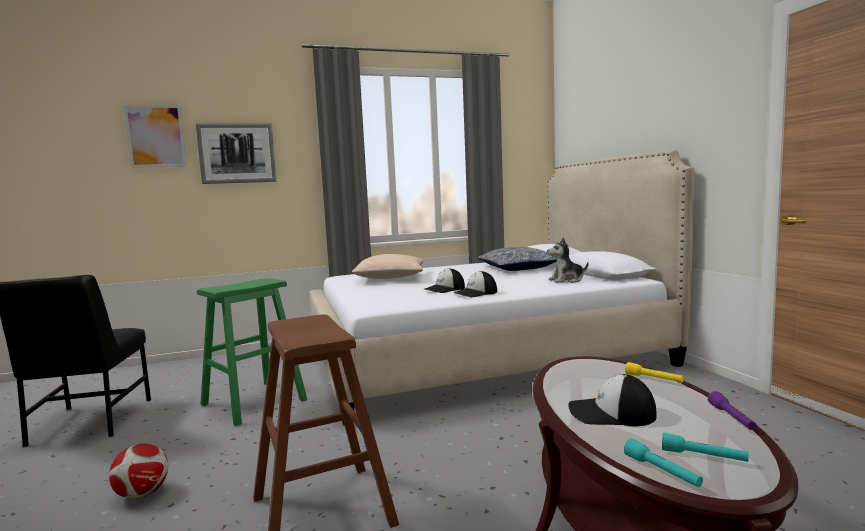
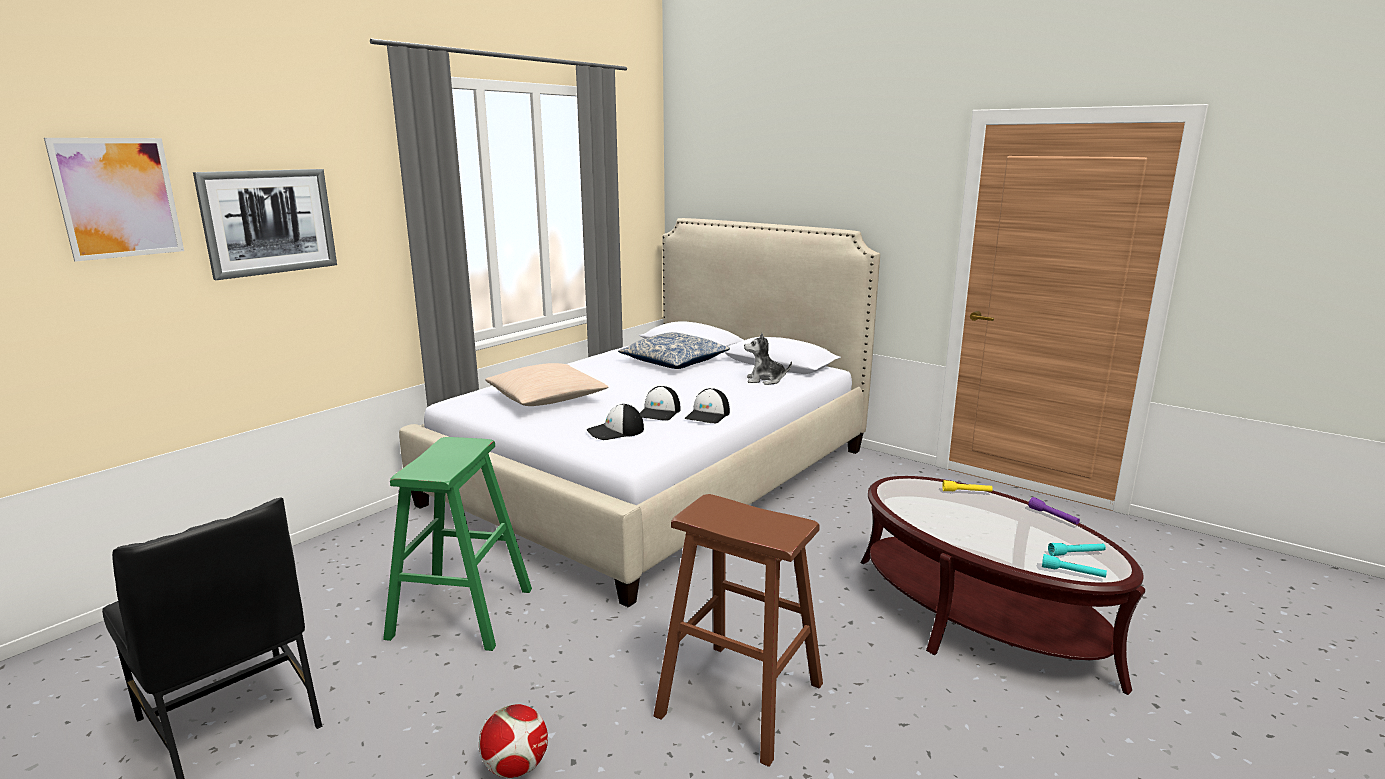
camera: 35 degrees left, 10 degrees up
(567, 280) = (765, 380): plush toy -> plush toy turned 45 degrees clockwise
(611, 413) = (984, 534): cap -> cap (615, 431)

